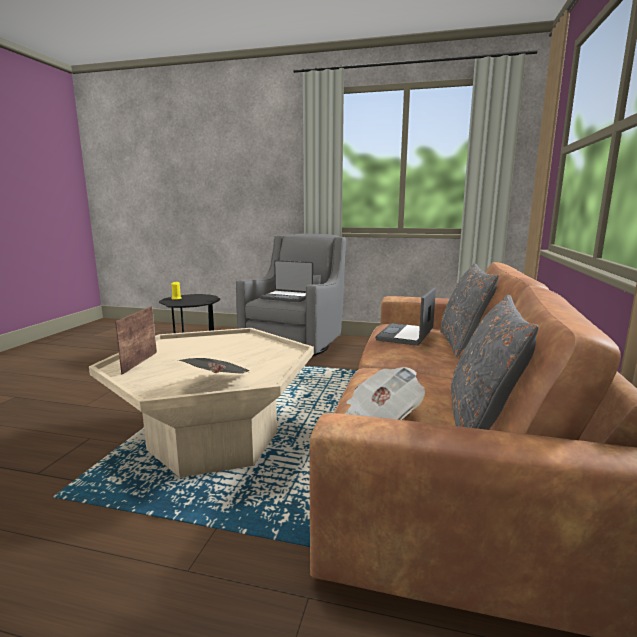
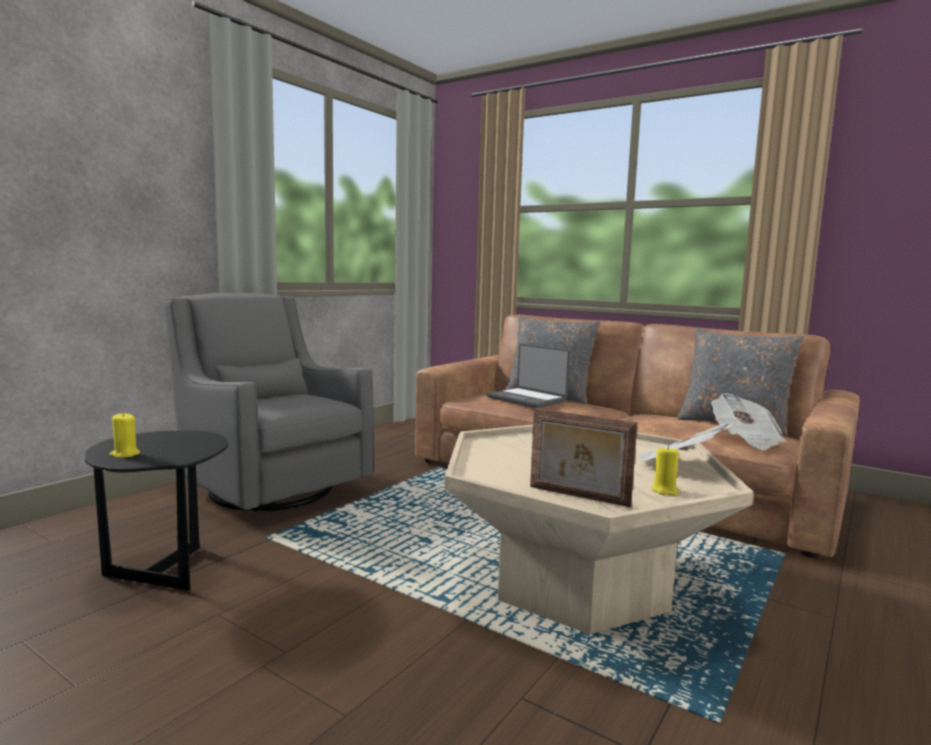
camera: 70 degrees left, 5 degrees down
(154, 381) = (665, 491): none -> yellow candle
(287, 297) = (299, 400): laptop -> none

